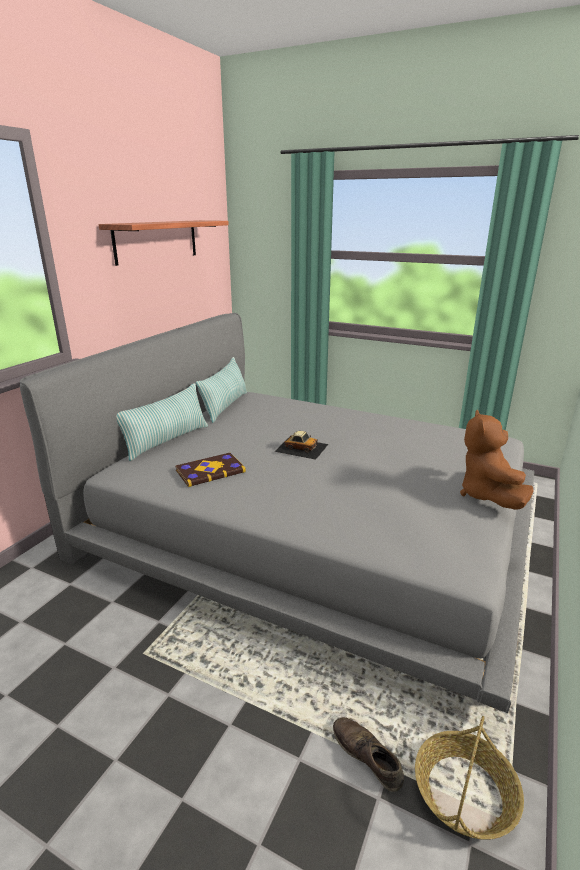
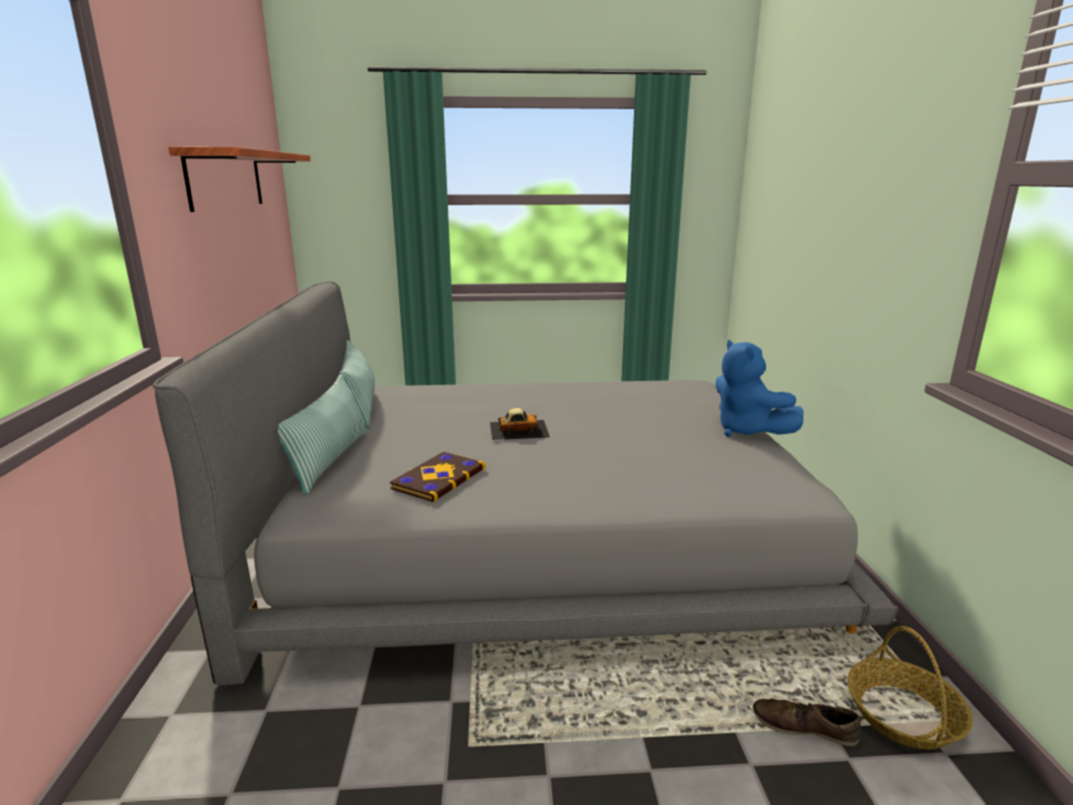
camera: 30 degrees left, 5 degrees down
(487, 495) = (747, 431): brown plush toy -> blue plush toy

